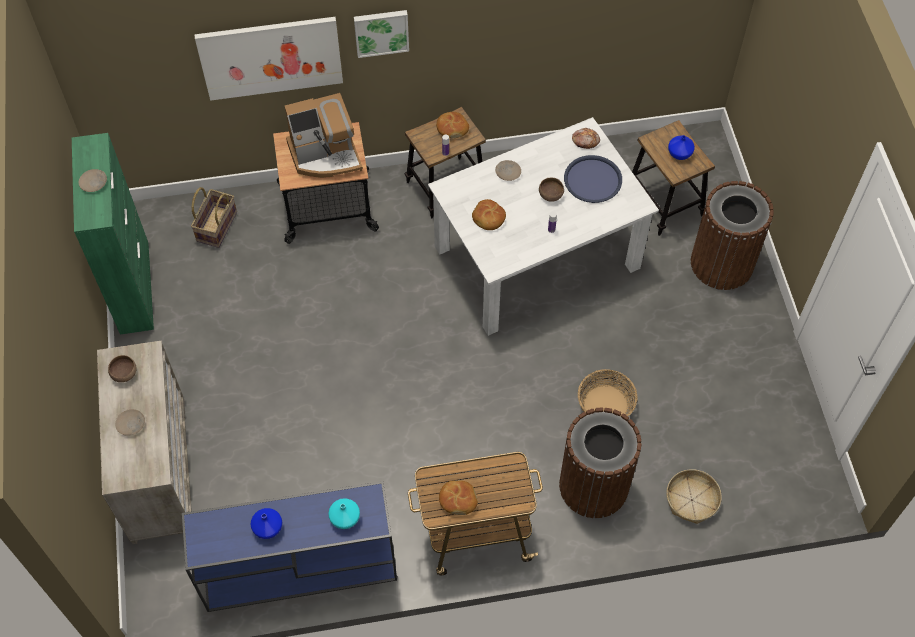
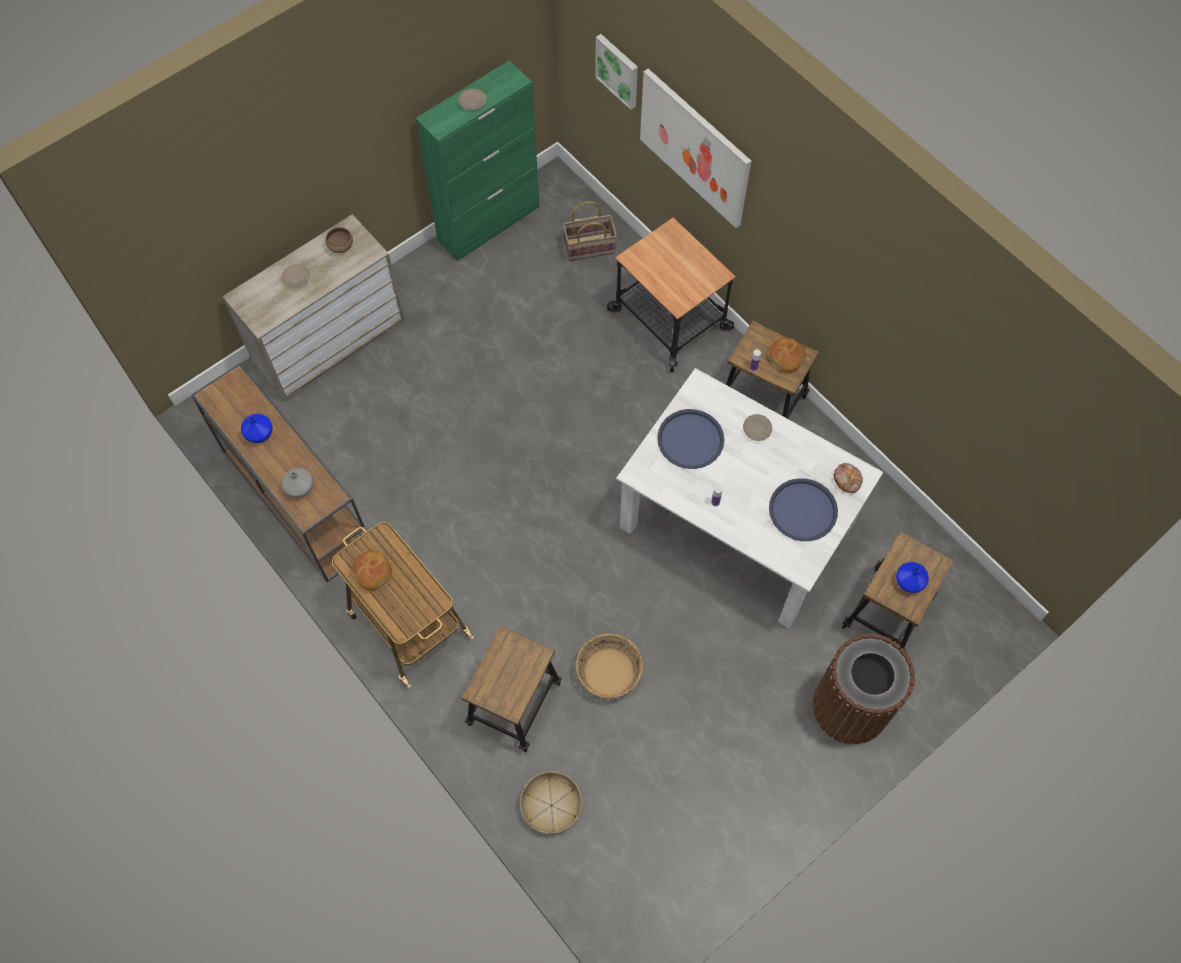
camera: 60 degrees right, 5 degrees up
(297, 570) = (295, 498): blue console table -> brown console table
(325, 155) = (677, 271): coffee machine -> none
(345, 518) = (300, 488): turquoise vase -> grey vase
(381, 32) = (781, 213): picture -> picture (618, 70)
(488, 218) = (690, 440): bread -> blue tray
(551, 195) = (757, 481): brown bowl -> none
(593, 485) = (514, 704): brown trash can -> stool

